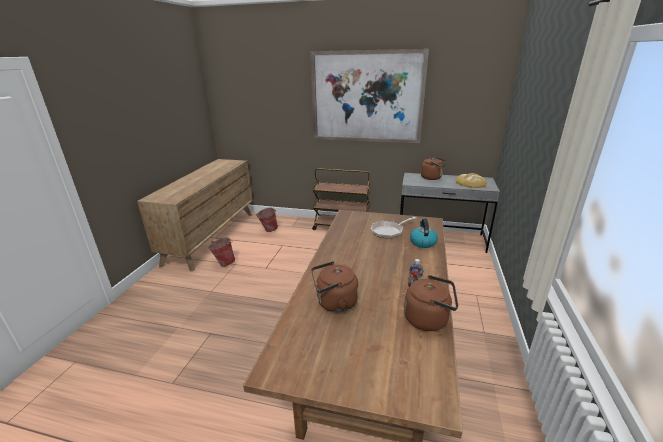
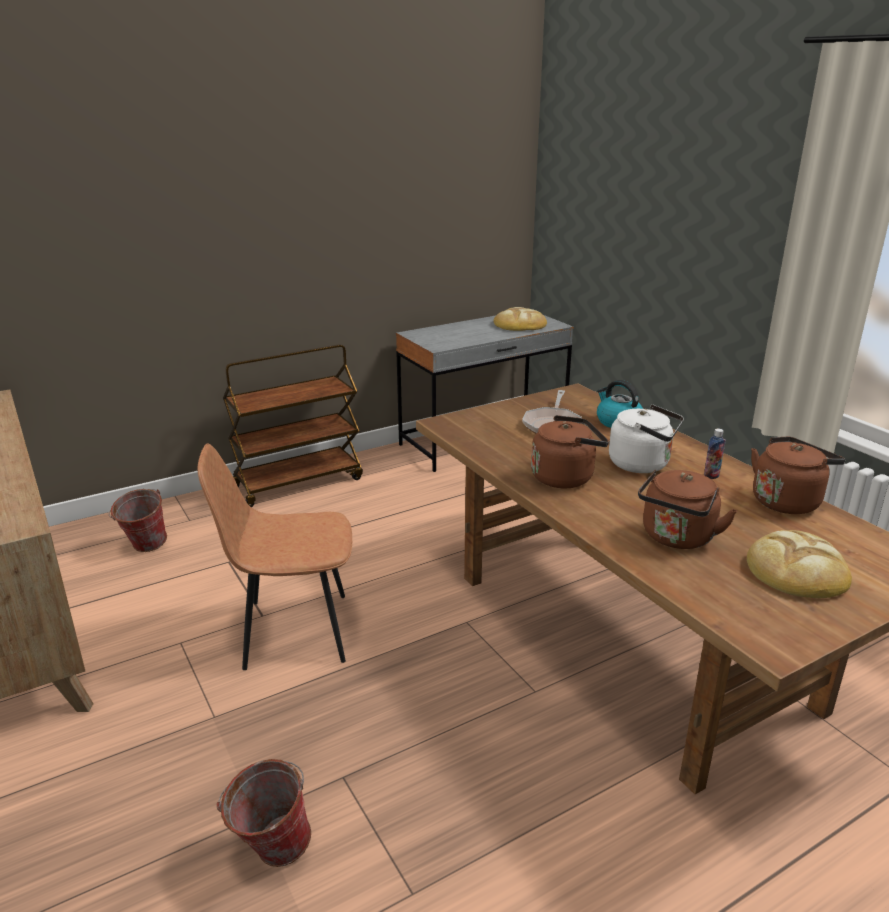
camera: 45 degrees left, 0 degrees up
(224, 263) = (147, 654): bucket -> bucket (270, 851)
(266, 278) = (292, 631): none -> brown chair
(355, 351) = (797, 570): none -> bread
(367, 97) = (306, 188): picture -> none
(391, 265) = (643, 464): none -> white kettle
(432, 178) = (455, 330): brown kettle -> brown kettle (565, 477)

